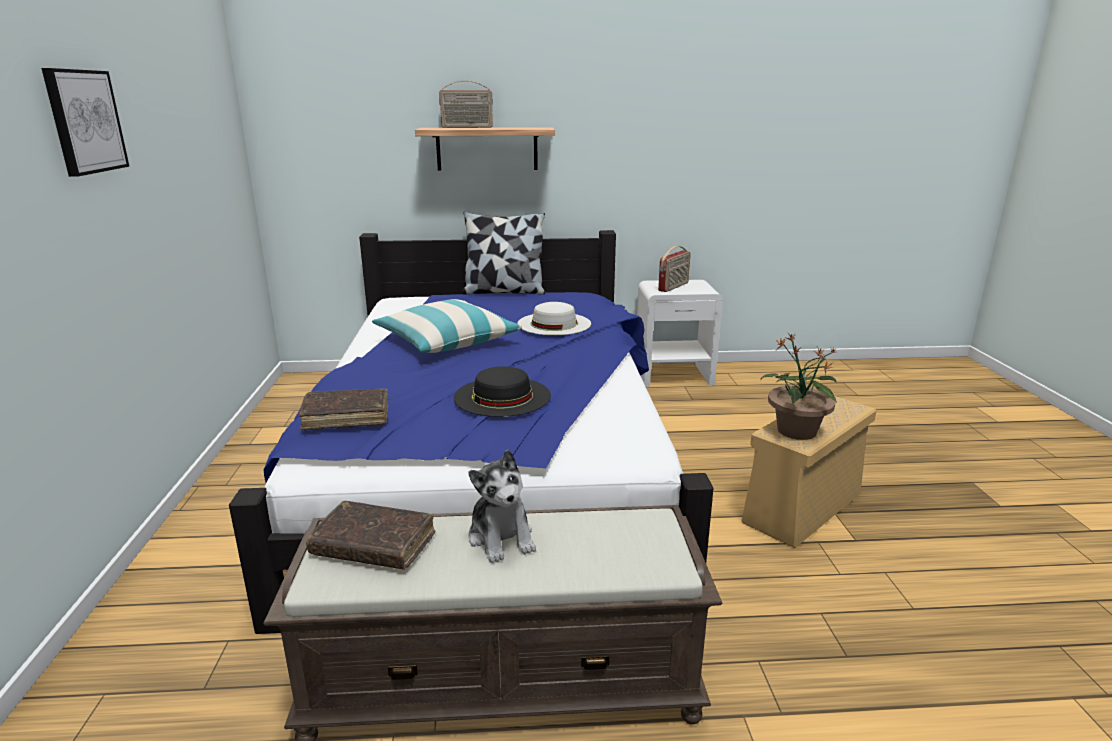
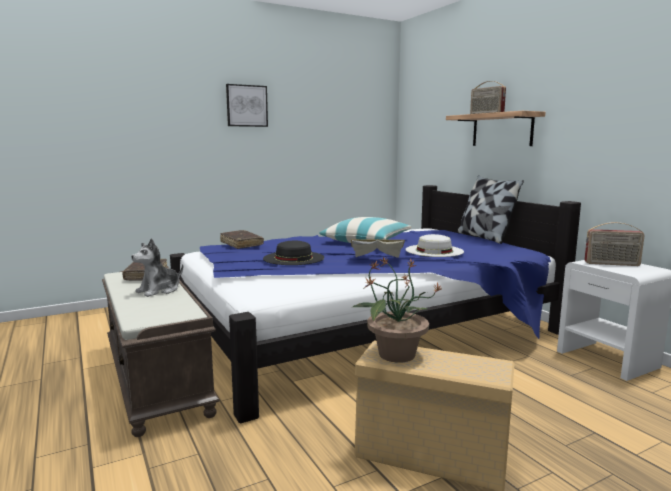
camera: 65 degrees right, 10 degrees down
(565, 356) = (377, 259): none -> book

